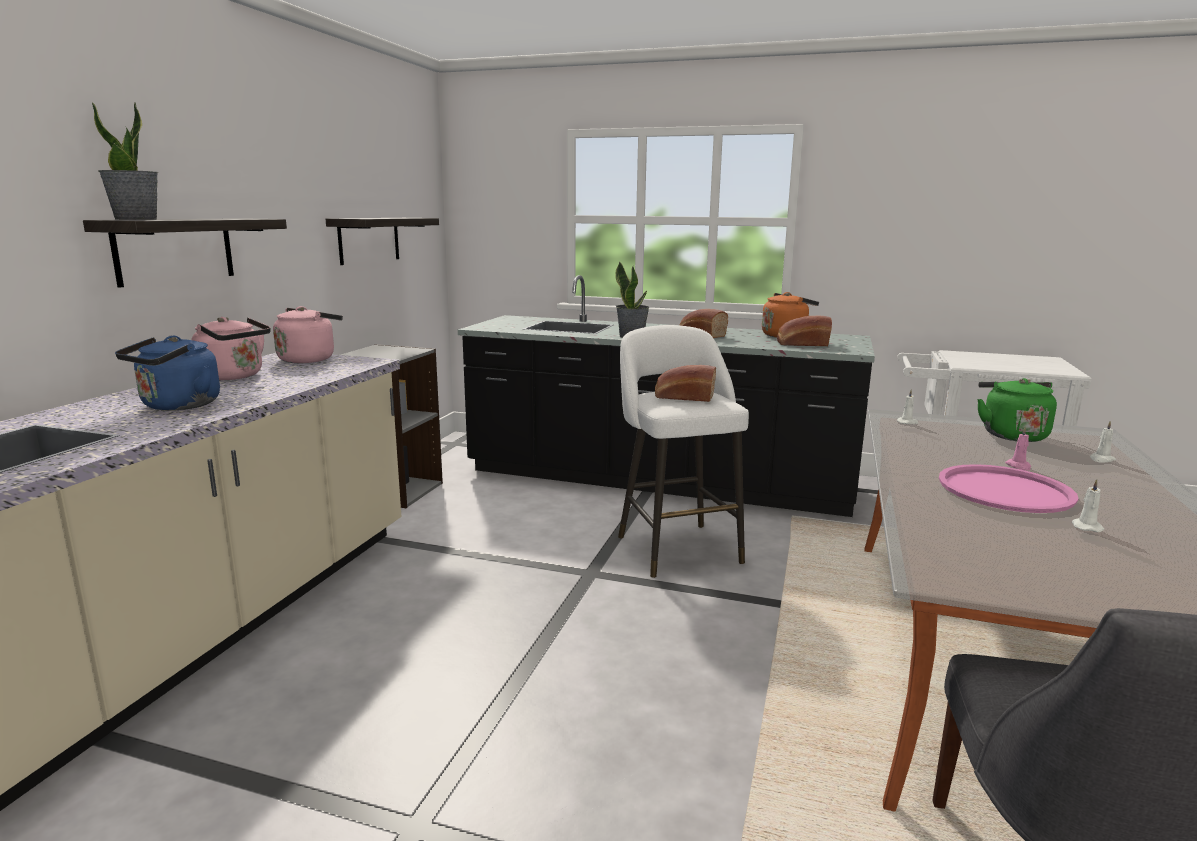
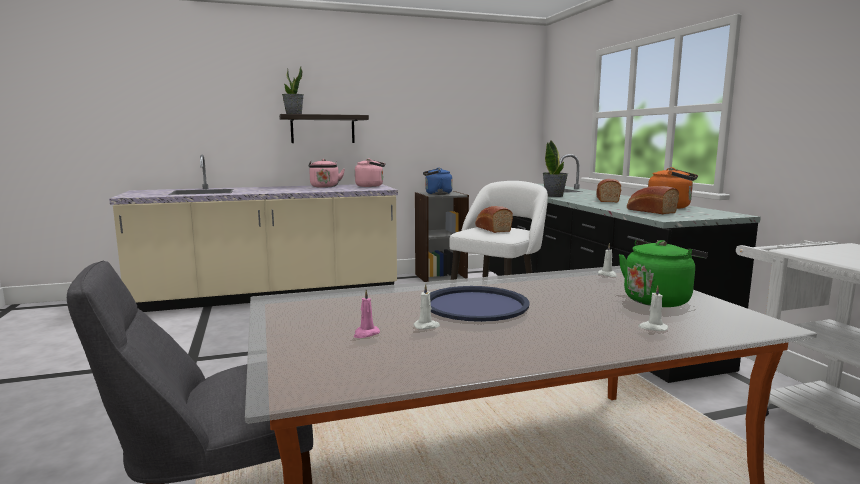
camera: 55 degrees right, 5 degrees down
(177, 406) = (273, 190): blue kettle -> blue kettle (436, 194)
(369, 240) = (460, 130): shelf -> none
(1005, 490) = (475, 305): pink tray -> blue tray
(1019, 466) = (554, 305): pink candle -> pink candle (366, 334)

